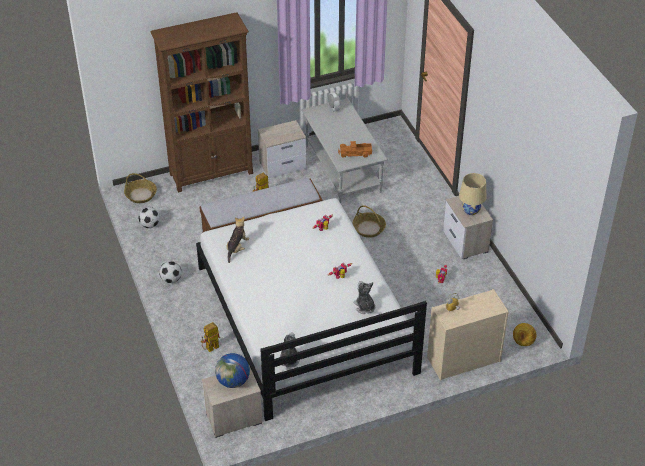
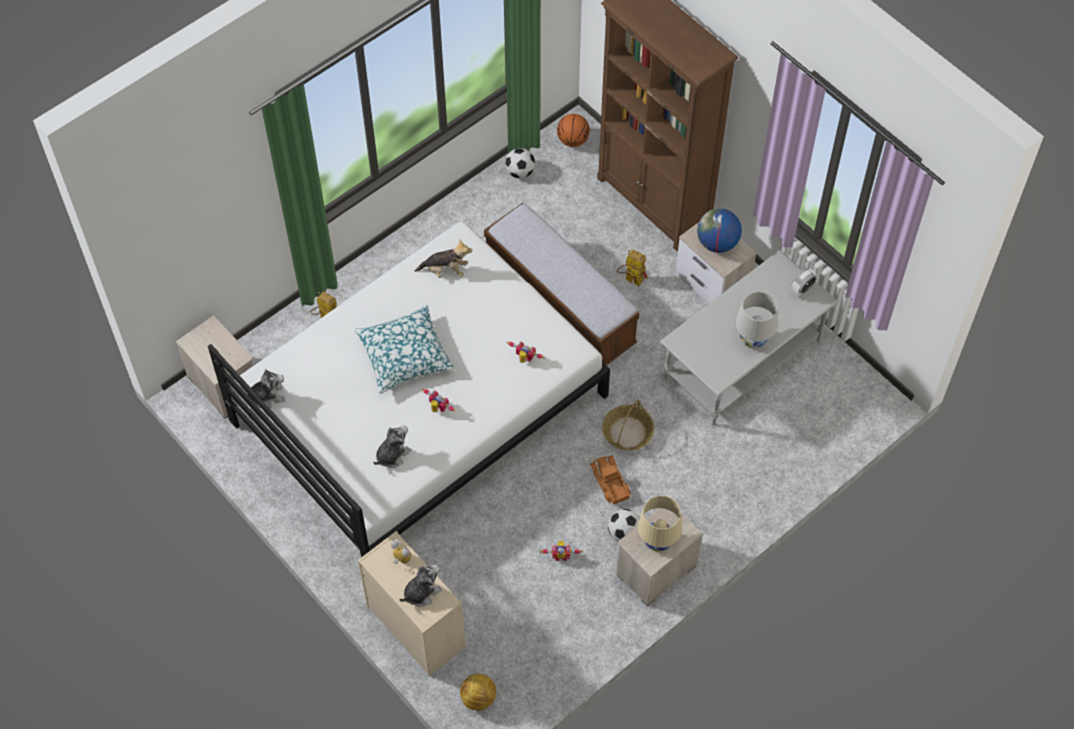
camera: 70 degrees right, 15 degrees up
(141, 195) = (573, 140): basket -> basketball
(171, 279) = (430, 233): football -> football (624, 533)
(233, 381) = (220, 350): globe -> globe (717, 243)
(292, 283) = (404, 355): none -> pillow
(355, 153) = (710, 350): toy truck -> toy truck (609, 483)
(356, 135) = (753, 339): none -> white table lamp
(480, 305) = (421, 592): none -> plush toy

